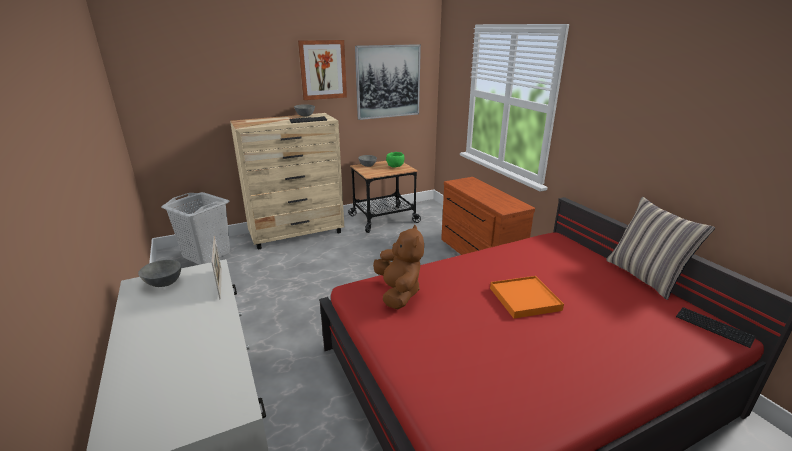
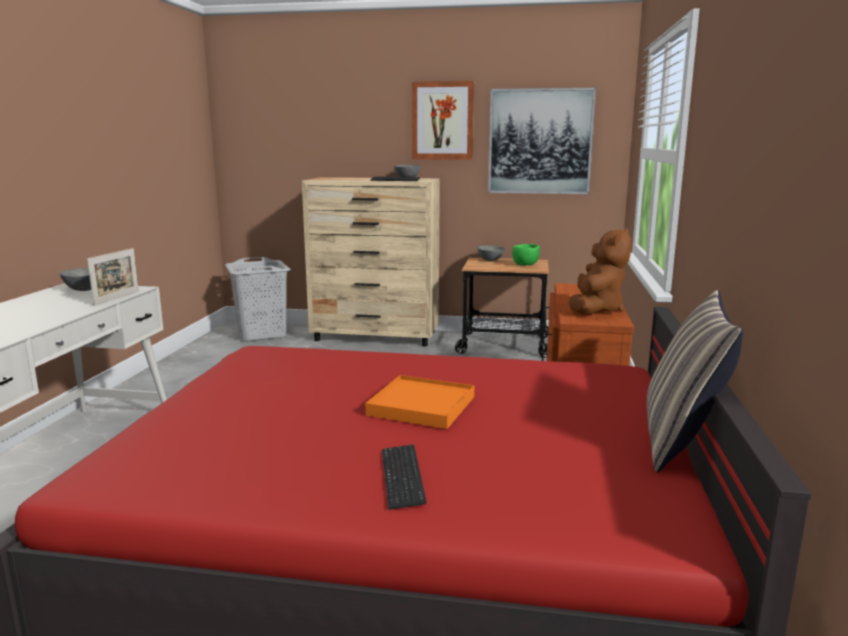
camera: 35 degrees right, 10 degrees down
(398, 293) = (289, 362): brown plush toy -> brown plush toy (595, 309)
(713, 327) = (666, 523): keyboard -> keyboard (402, 477)

